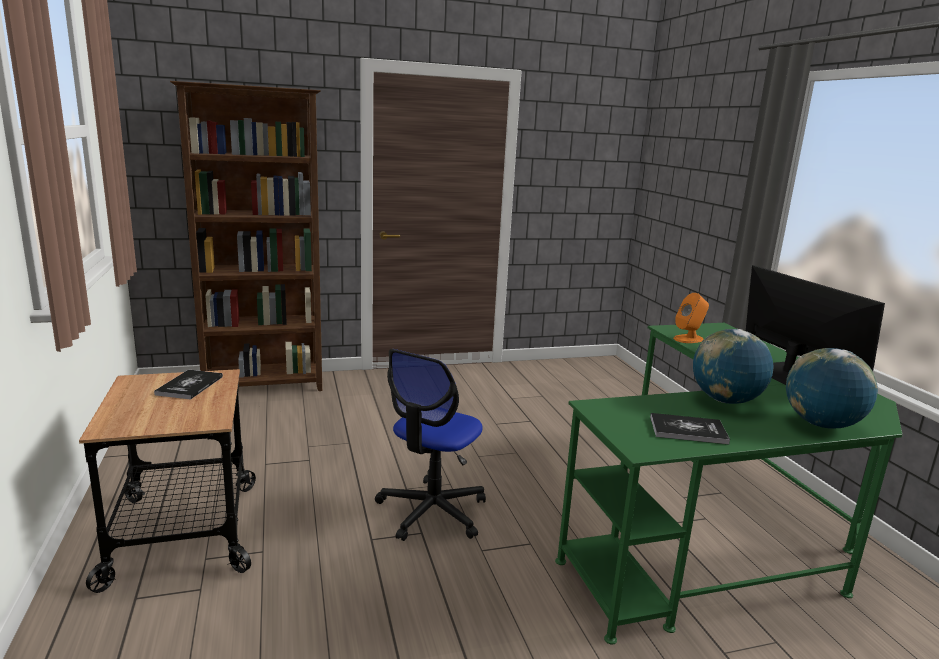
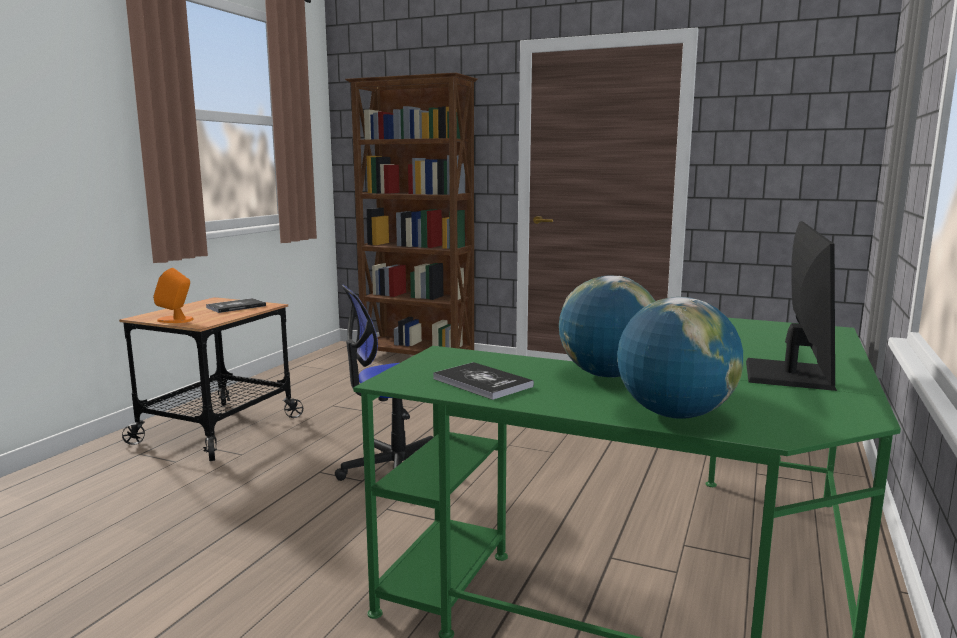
camera: 40 degrees right, 5 degrees down
(688, 339) = (738, 331): orange speaker -> orange speaker (175, 320)

